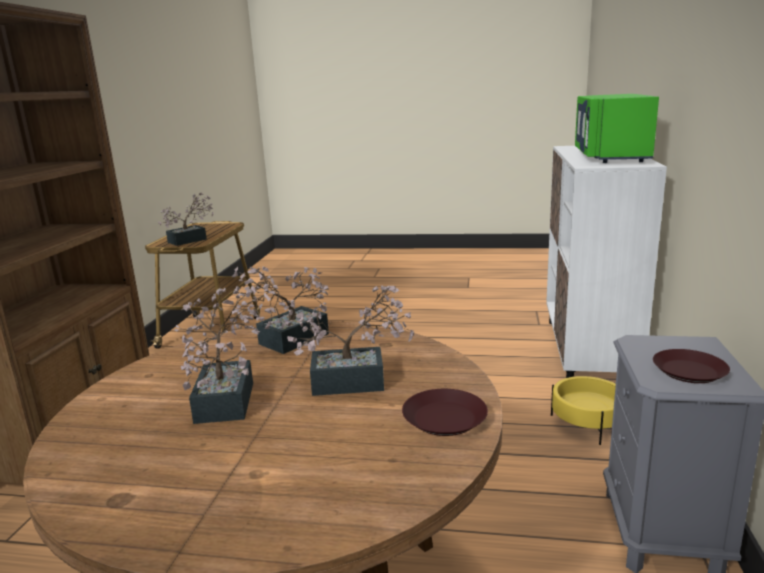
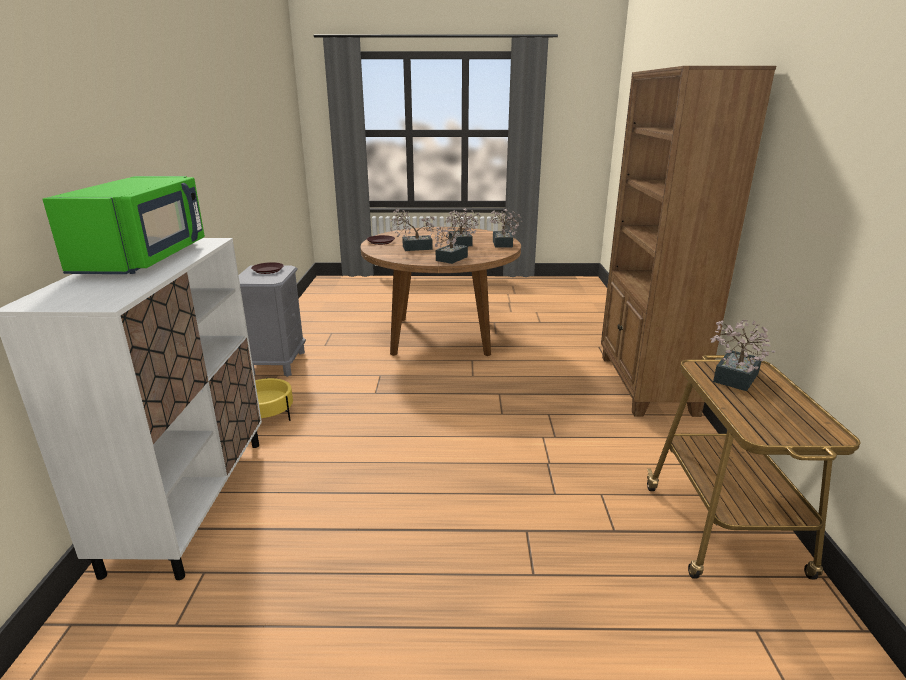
camera: 170 degrees right, 5 degrees up
(130, 389) = (502, 245): none -> potted plant

